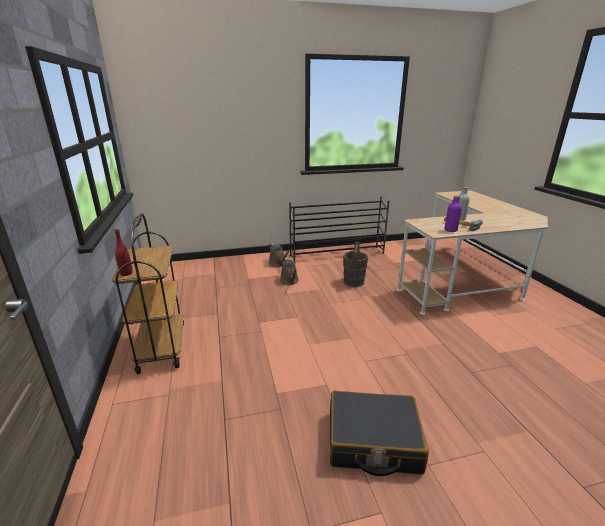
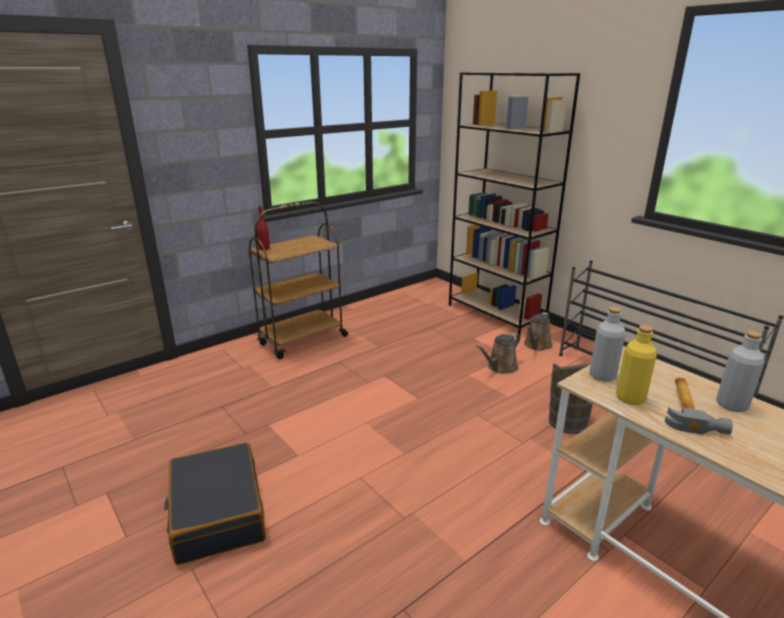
camera: 65 degrees right, 0 degrees up
(228, 262) = (496, 314): none -> beige bookcase
(430, 229) = (602, 375): none -> grey bottle
(450, 230) = (630, 398): purple bottle -> yellow bottle

